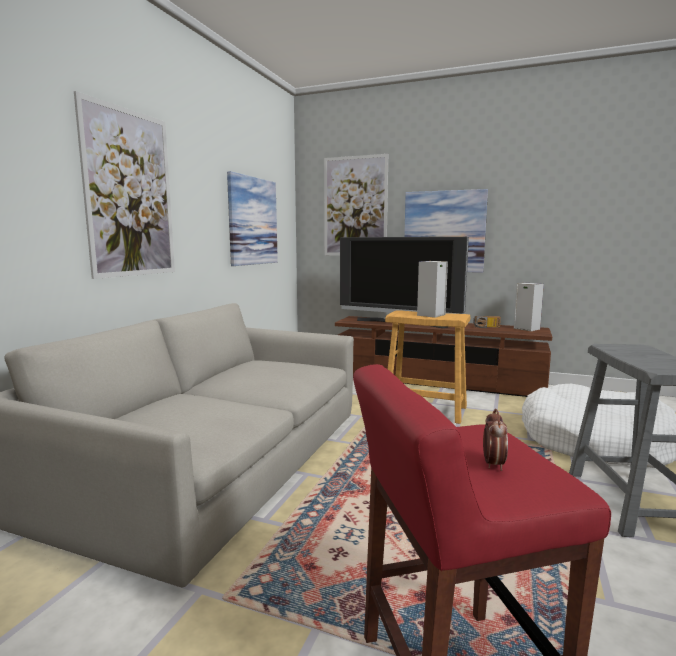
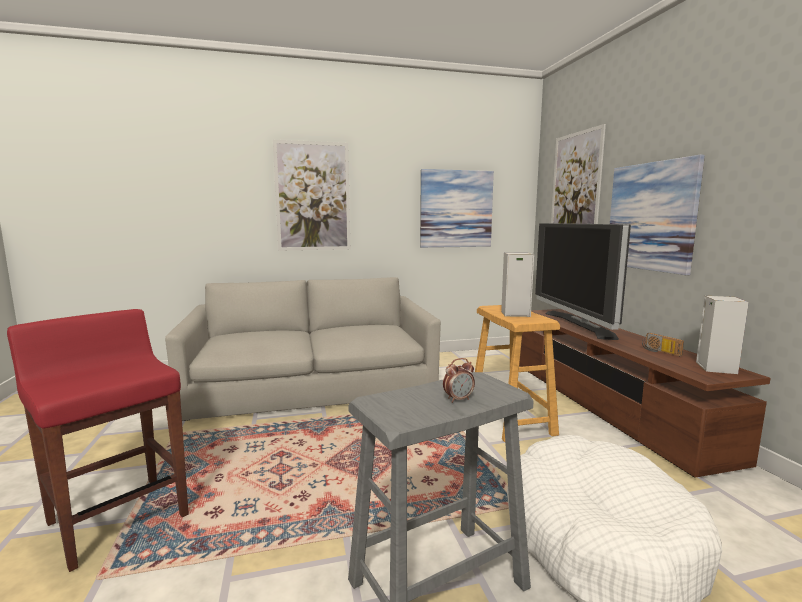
camera: 55 degrees right, 0 degrees up
(493, 464) = (93, 377): alarm clock -> alarm clock (458, 399)

